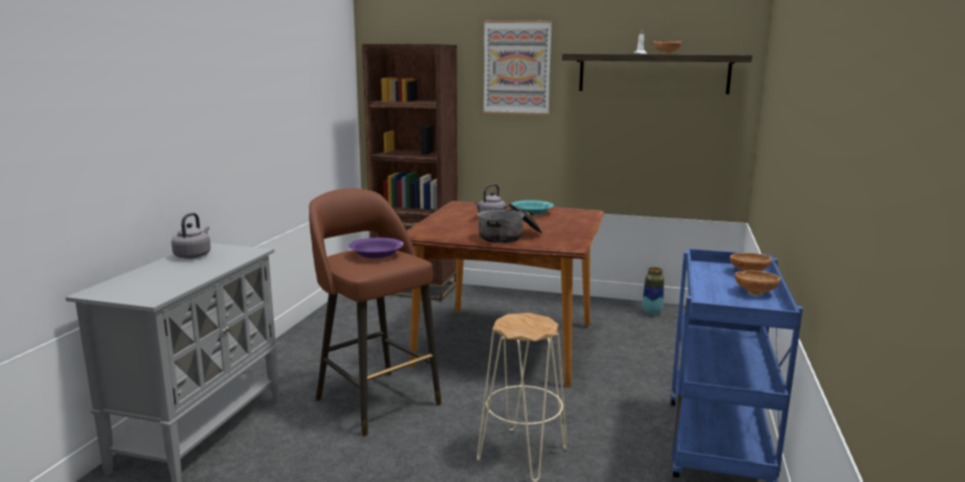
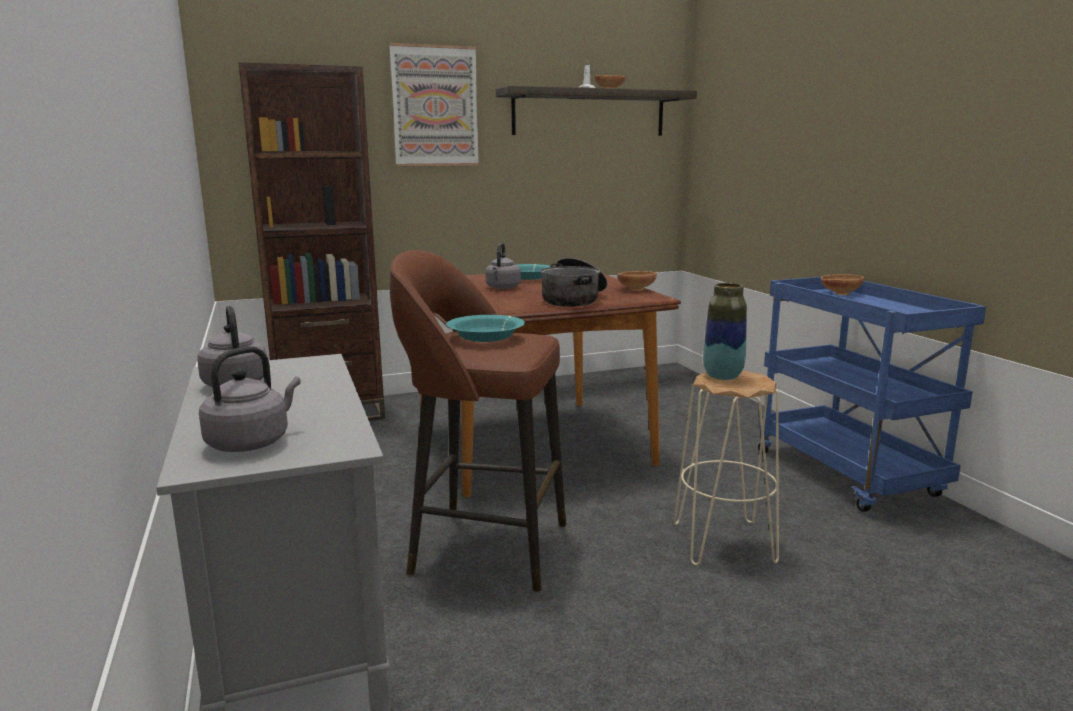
camera: 35 degrees left, 0 degrees up
(130, 287) = (252, 442): none -> grey kettle
(376, 254) = (486, 337): purple bowl -> turquoise bowl
(651, 313) = (616, 380): vase -> vase (722, 376)
(755, 292) = (888, 305): brown bowl -> brown bowl (636, 289)

